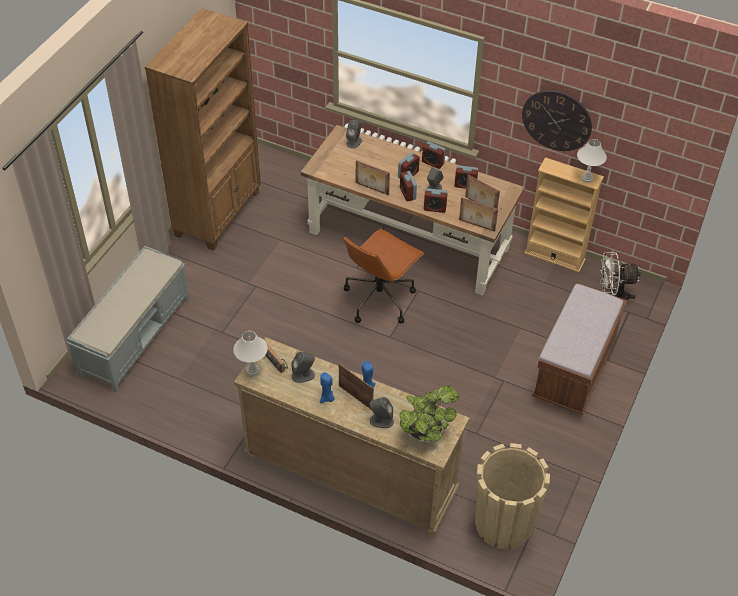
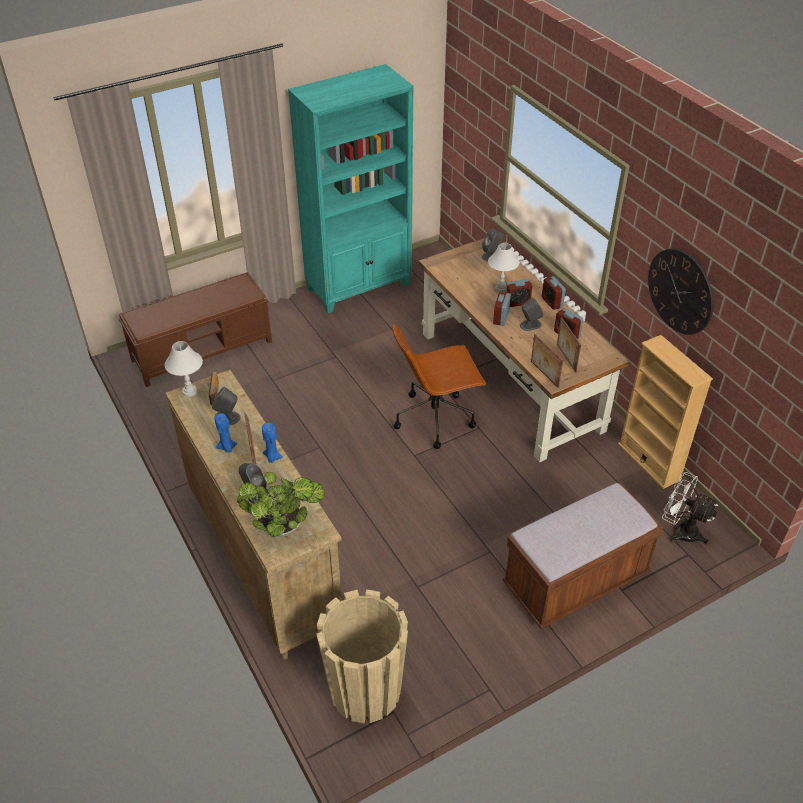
camera: 35 degrees right, 5 degrees down
(135, 335) = (203, 350): grey bench -> brown bench
(218, 213) = (359, 287): brown bookcase -> turquoise bookcase
(371, 189) = (470, 300): picture frame -> none
(435, 208) = (515, 341): alarm clock -> none
(586, 179) = (689, 372): white table lamp -> white table lamp (500, 288)

